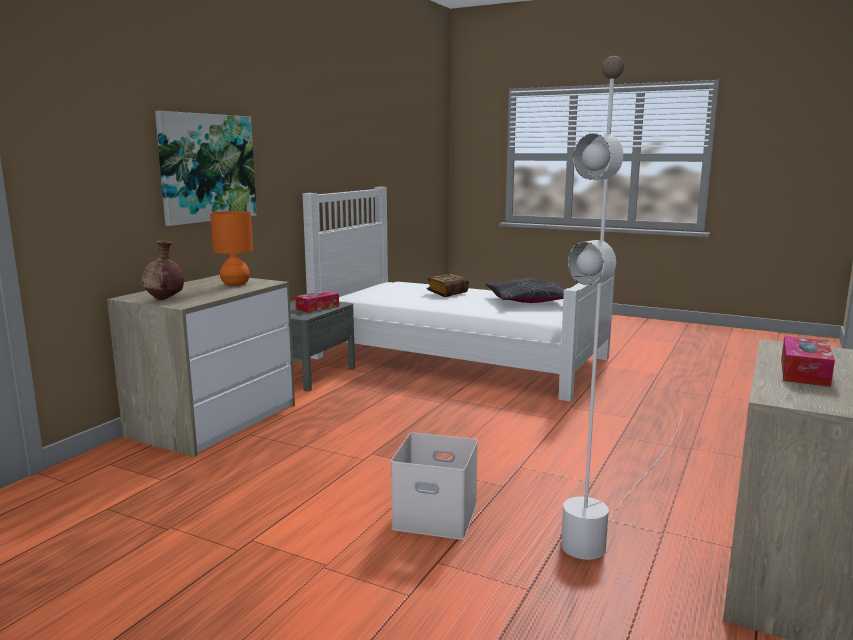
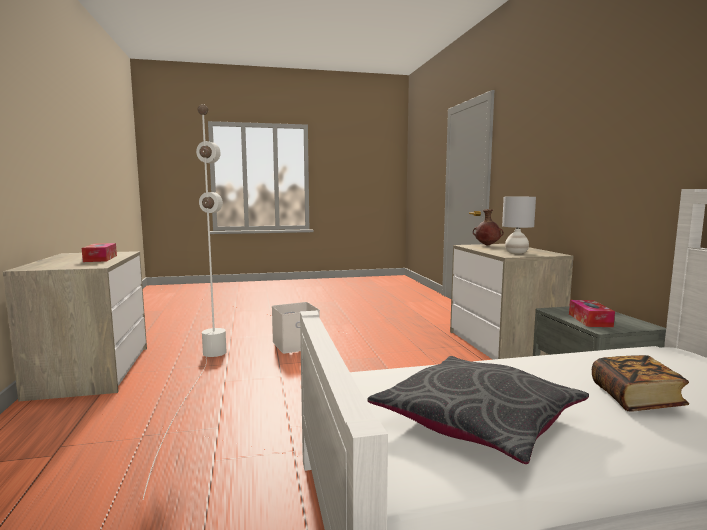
camera: 140 degrees right, 5 degrees down
(207, 168) = (579, 161): picture -> none
(235, 284) = (516, 253): orange table lamp -> grey table lamp

